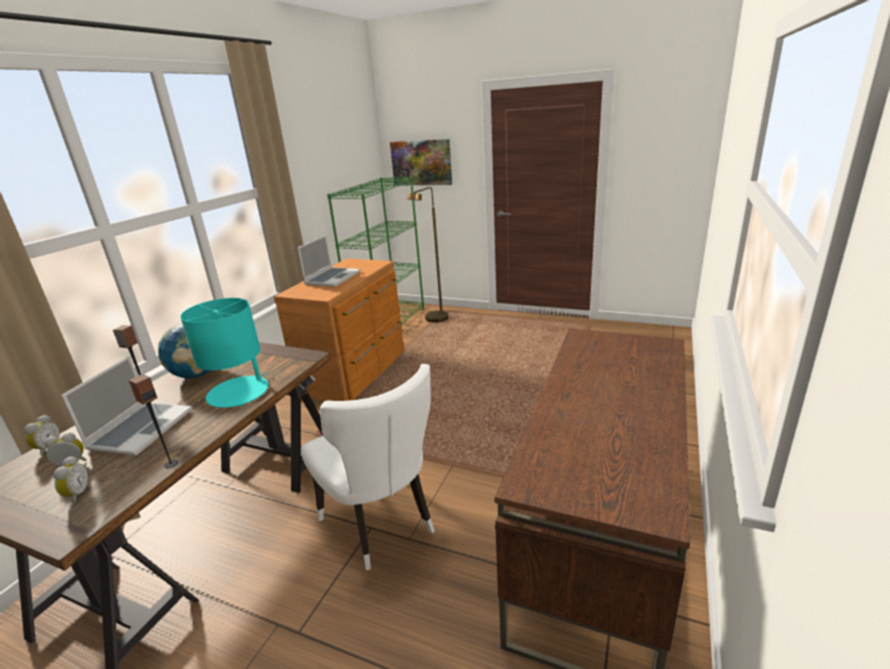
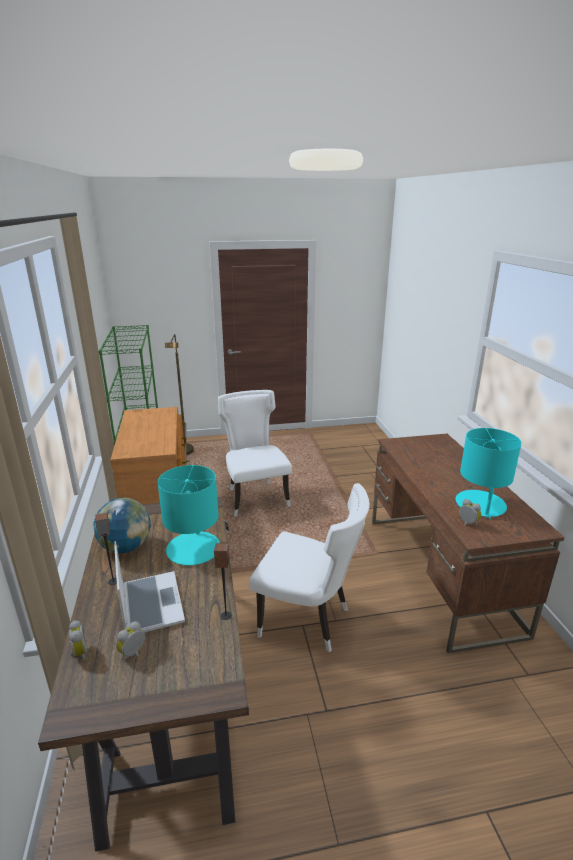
camera: 35 degrees left, 0 degrees up
(77, 495) = (181, 667): alarm clock -> alarm clock (467, 524)
(332, 278) = (144, 432): laptop -> none
(421, 162) = (151, 310): picture -> none
(460, 378) = (255, 497): none -> white chair
(600, 444) = (480, 505): none -> turquoise table lamp

